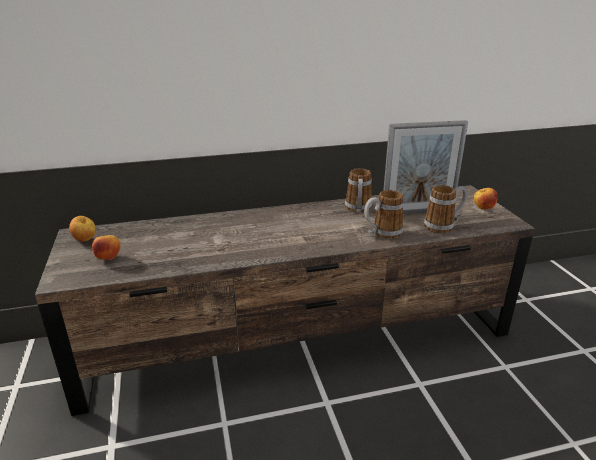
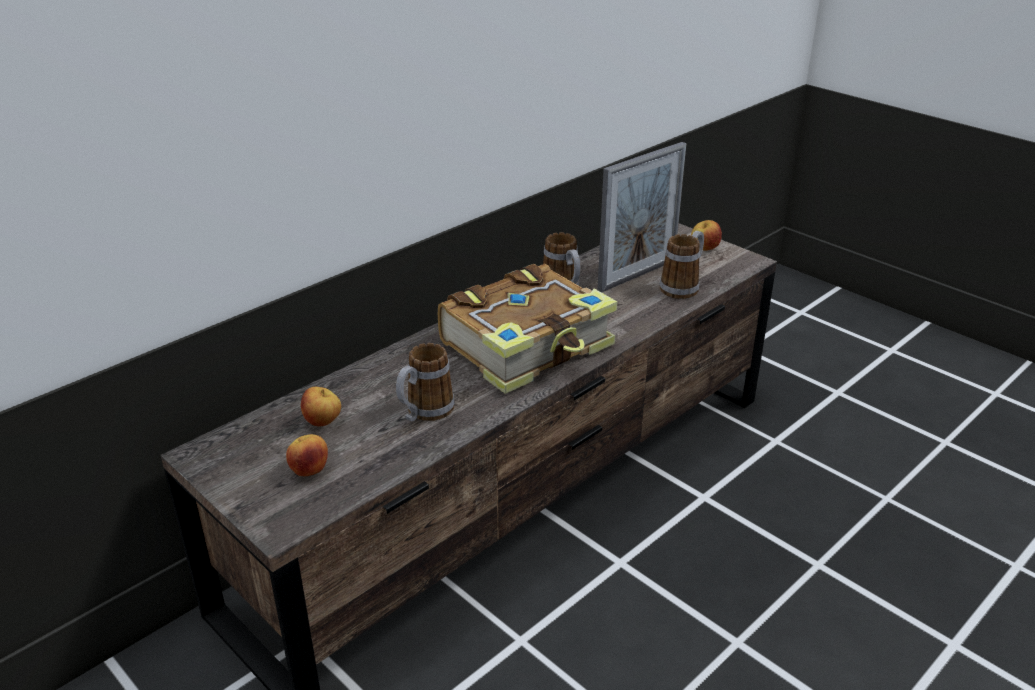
camera: 30 degrees left, 5 degrees up
(85, 240) = (233, 457): apple -> apple (323, 423)
(303, 232) = (529, 346): none -> book
(382, 234) = (625, 319): mug -> mug (424, 413)

